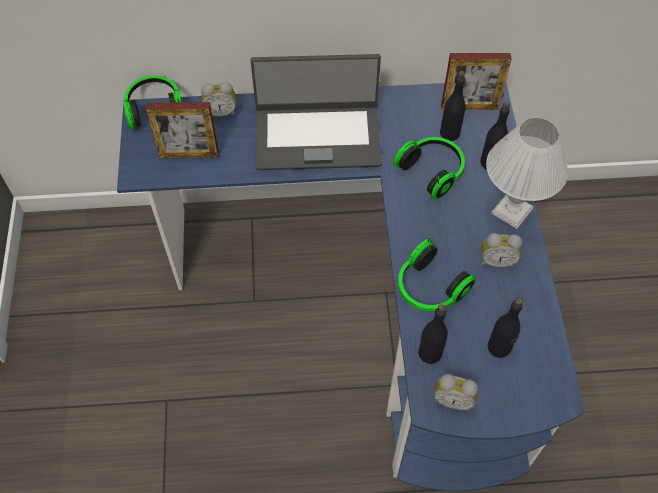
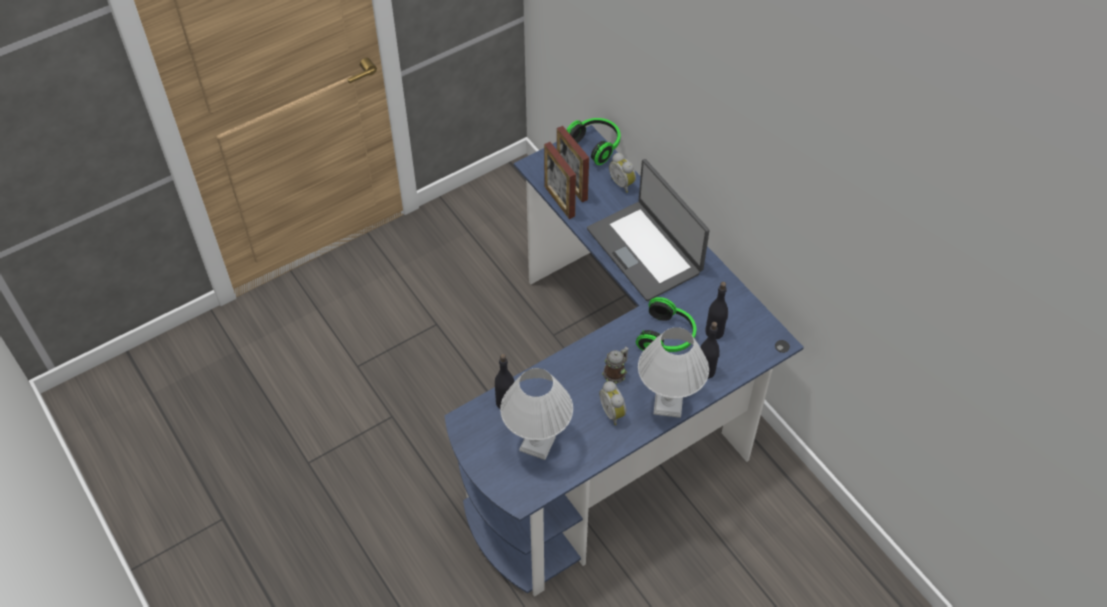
camera: 60 degrees right, 5 degrees down
(429, 288) = (558, 379): headphones -> none
(450, 234) = (616, 372): none -> mug
(453, 399) = (477, 431): alarm clock -> none
(469, 107) = (752, 333): picture frame -> picture frame (559, 201)
(499, 347) = (538, 443): black bottle -> white table lamp

